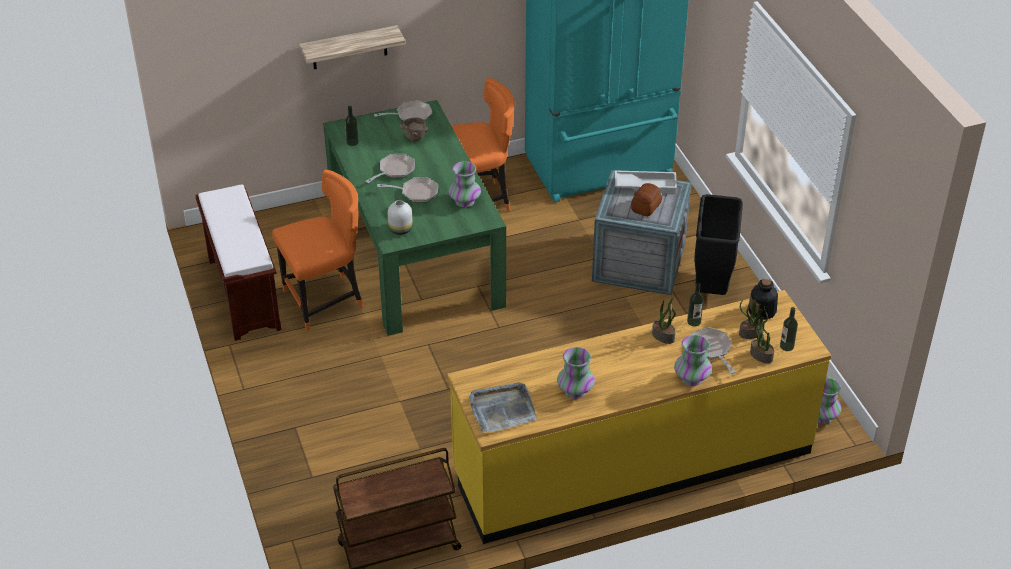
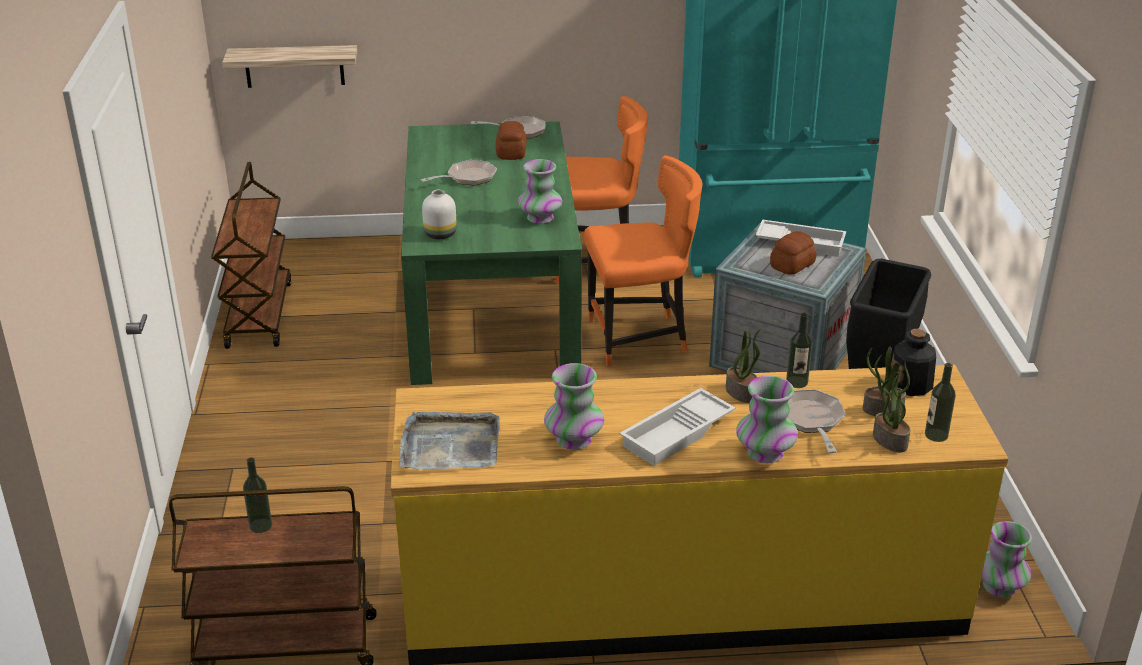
camera: 15 degrees right, 10 degrees down
(243, 293) = (258, 314): brown bench -> brown cart
(325, 300) = (353, 336): orange chair -> orange chair (640, 338)
(349, 48) = (449, 29): shelf -> shelf (294, 66)
(352, 142) = (432, 146): bottle -> bottle (260, 525)
(415, 138) = (512, 152): brown bowl -> bread
(416, 192) = (482, 202): frying pan -> none
(636, 375) = (678, 434): none -> white tray

